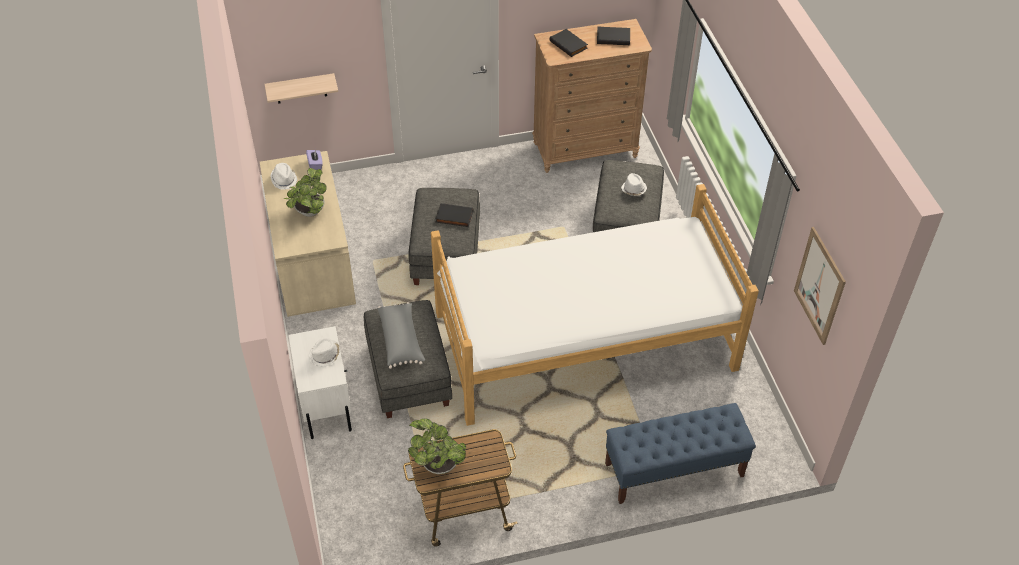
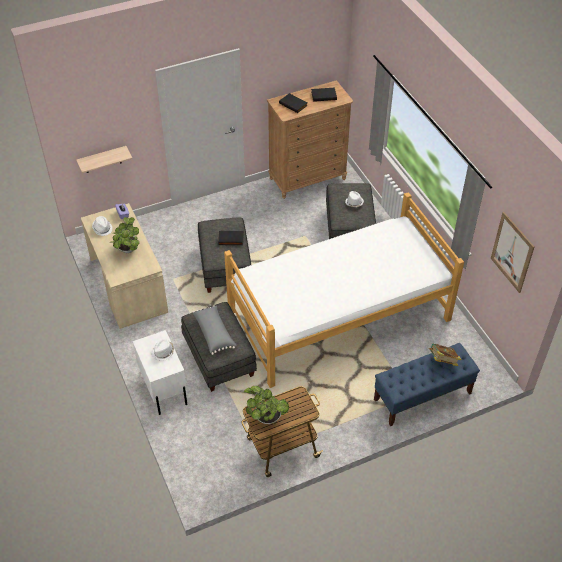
camera: 10 degrees left, 0 degrees up
(705, 425) = (442, 361): none -> book

